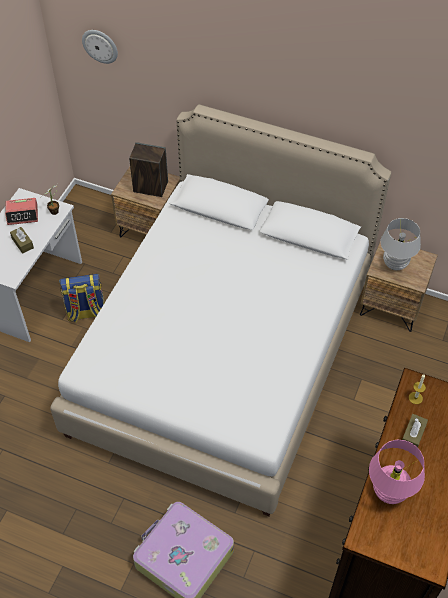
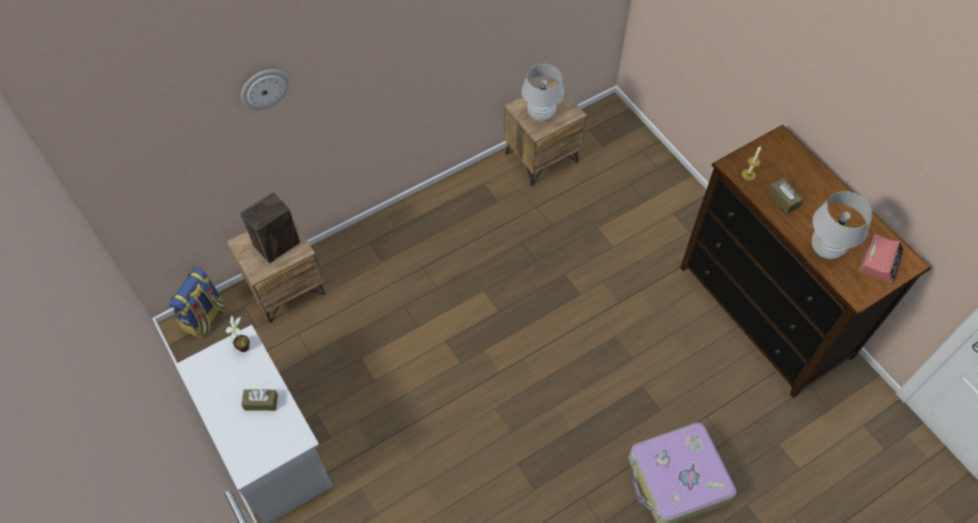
camera: 55 degrees left, 5 degrees up
(22, 214) = (219, 381): alarm clock -> alarm clock (880, 262)
(86, 312) = (340, 409): backpack -> backpack (205, 318)
(100, 46) = (145, 142): wall clock -> wall clock (264, 88)
(224, 353) = (488, 316): white bed -> none
(389, 491) = (826, 249): pink table lamp -> white table lamp

